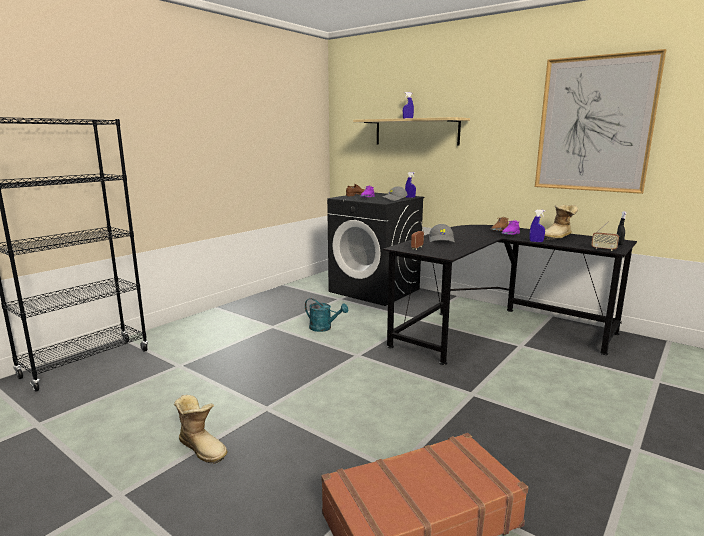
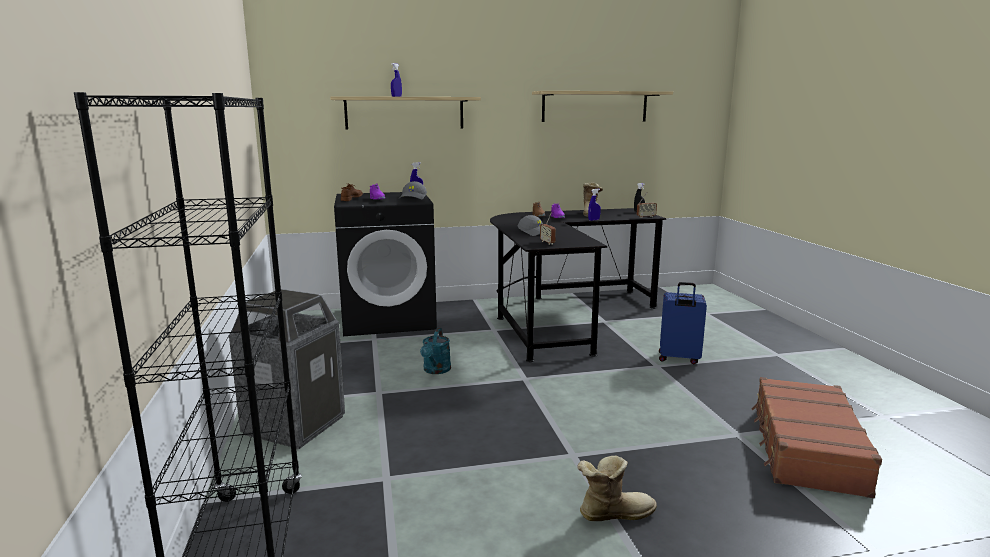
camera: 50 degrees left, 0 degrees up
(210, 325) = (294, 425): none -> trash can
(324, 328) = (436, 371): turquoise watering can -> turquoise watering can turned 120 degrees clockwise
(507, 398) = (678, 359): none -> blue suitcase
(594, 124) = (594, 106): picture -> shelf

